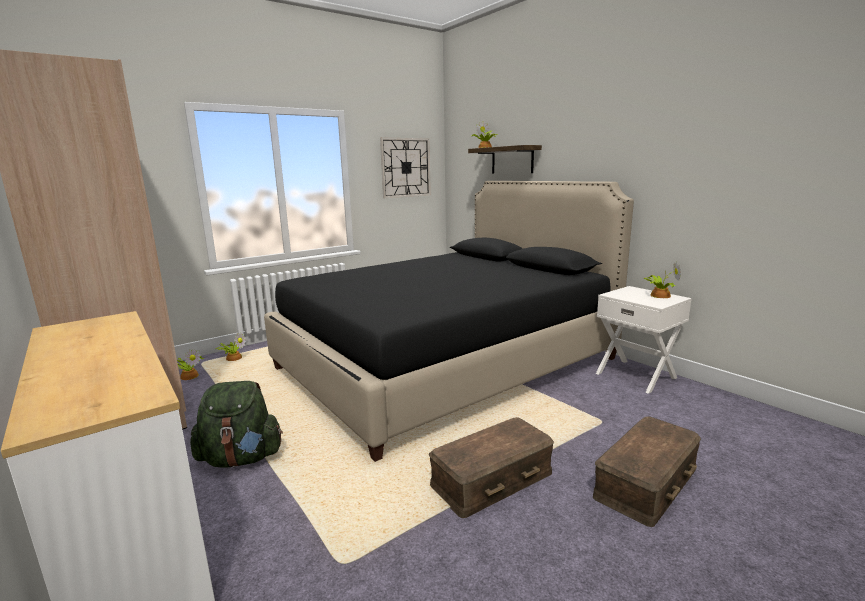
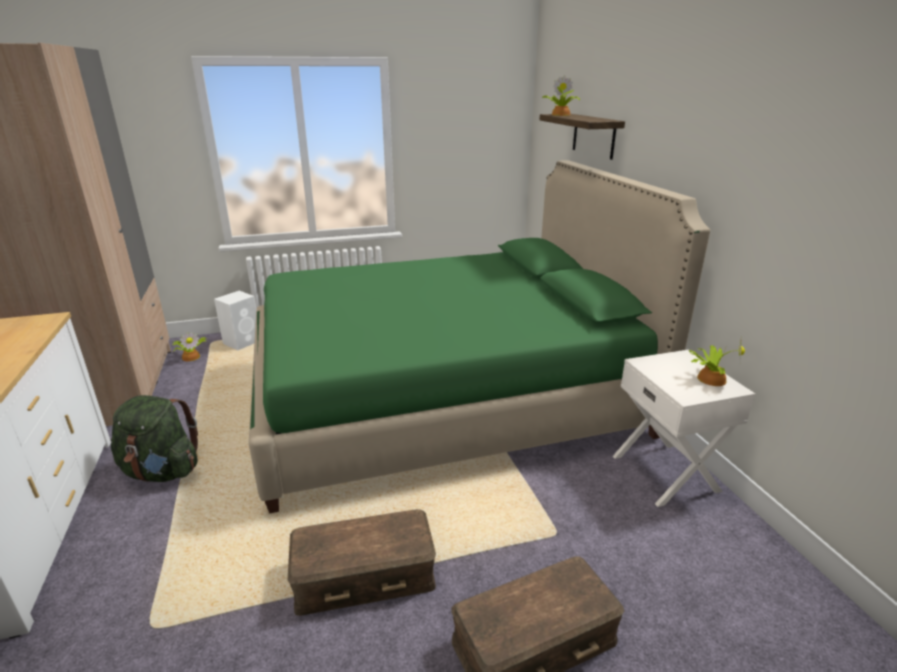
camera: 20 degrees right, 10 degrees up
(234, 358) = (243, 342): potted plant -> white speaker
(405, 167) = (472, 130): wall clock -> none
(445, 363) = (443, 396): black bed -> green bed

